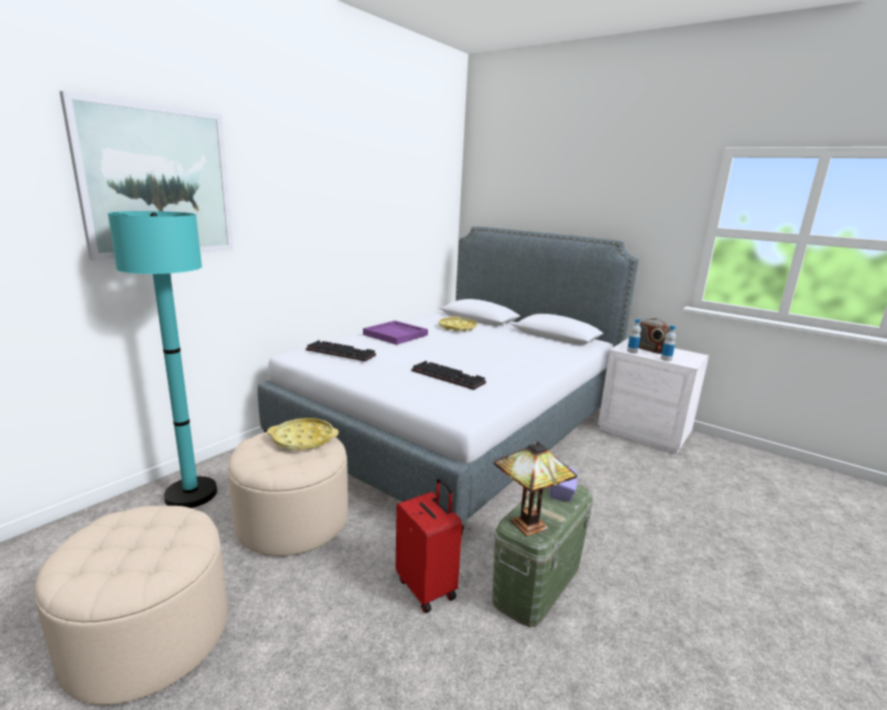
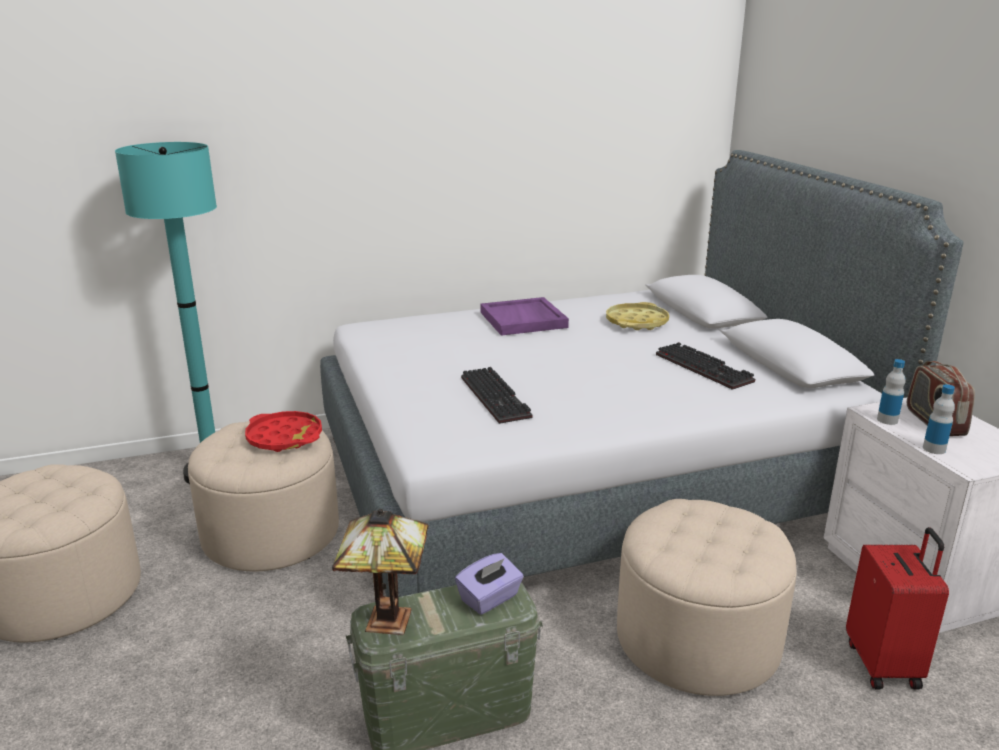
camera: 35 degrees right, 5 degrees up
(157, 182) = (200, 105): picture -> none
(303, 439) = (284, 437): yellow tray -> red tray
(342, 352) = (412, 335): keyboard -> keyboard (706, 368)
(427, 588) = (320, 661): red suitcase -> red suitcase (884, 664)
(601, 490) = (697, 639): none -> beige ottoman

